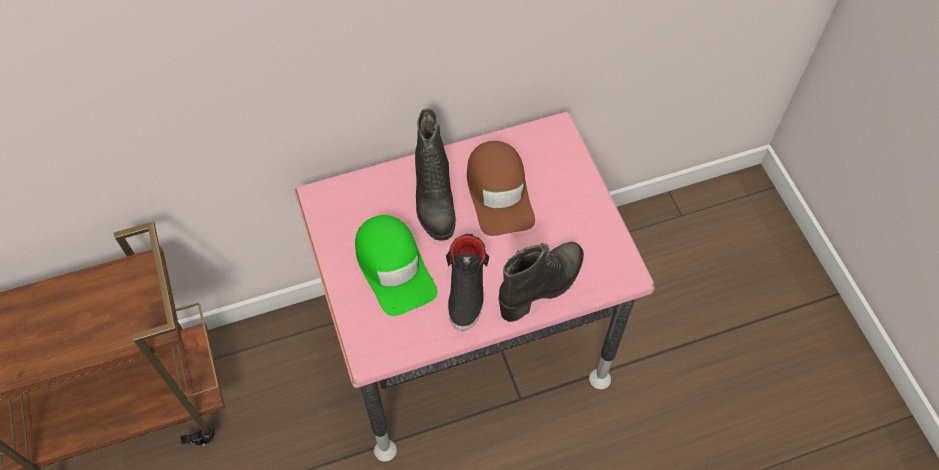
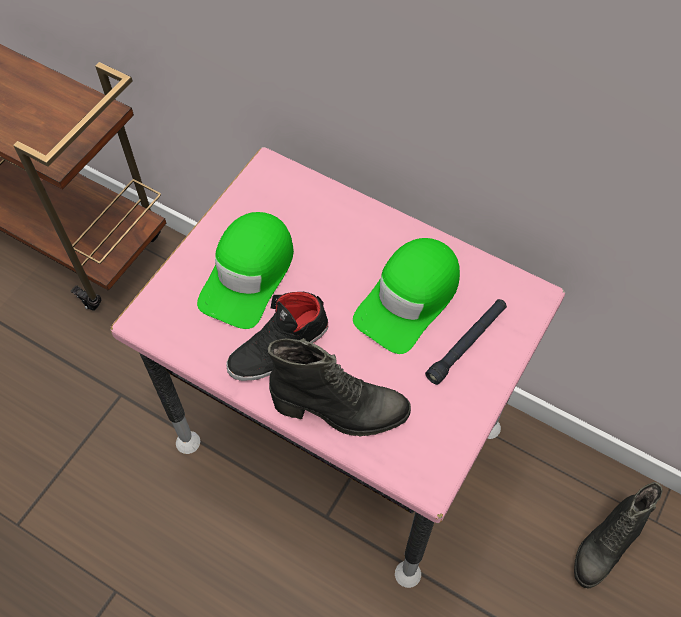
camera: 50 degrees right, 0 degrees up
(433, 200) = (348, 253): black boot -> black boot (603, 545)
(499, 193) = (409, 299): brown cap -> green cap
(558, 186) = (467, 343): none -> black flashlight

